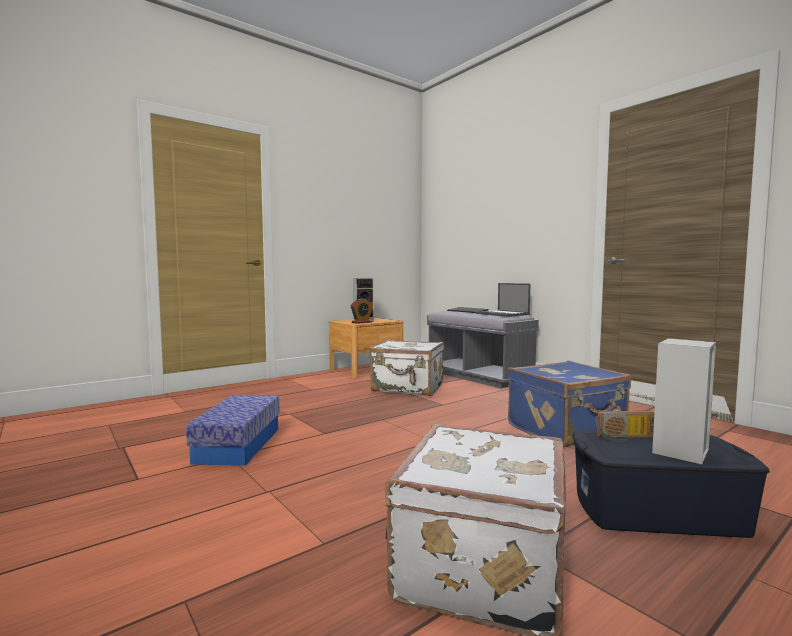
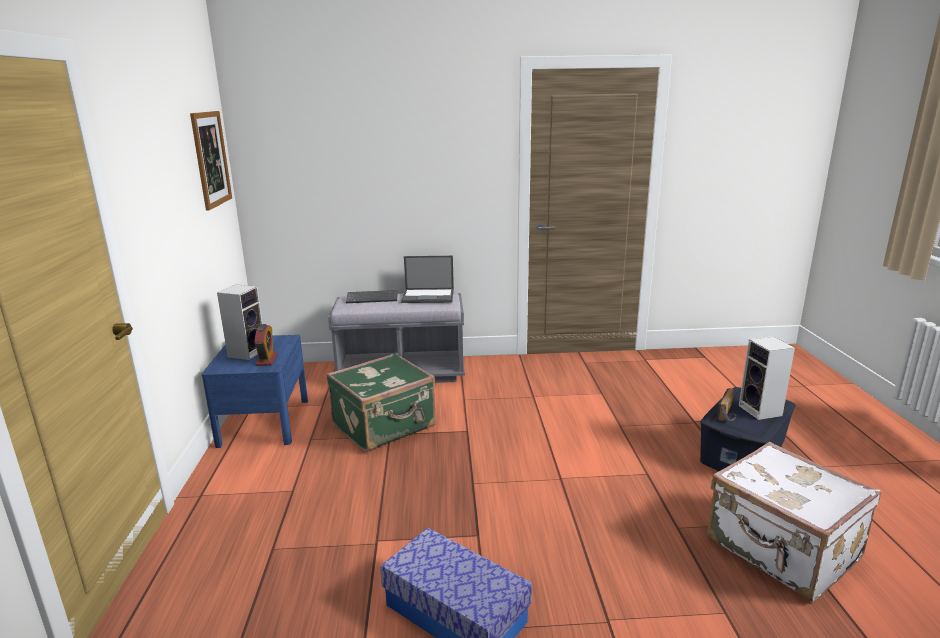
camera: 55 degrees left, 15 degrees up
(366, 370) = (264, 422): brown nightstand -> blue nightstand
(393, 211) = (211, 159): none -> picture
(408, 388) = (385, 426): white suitcase -> green suitcase
(567, 430) = (594, 409): blue suitcase -> none

